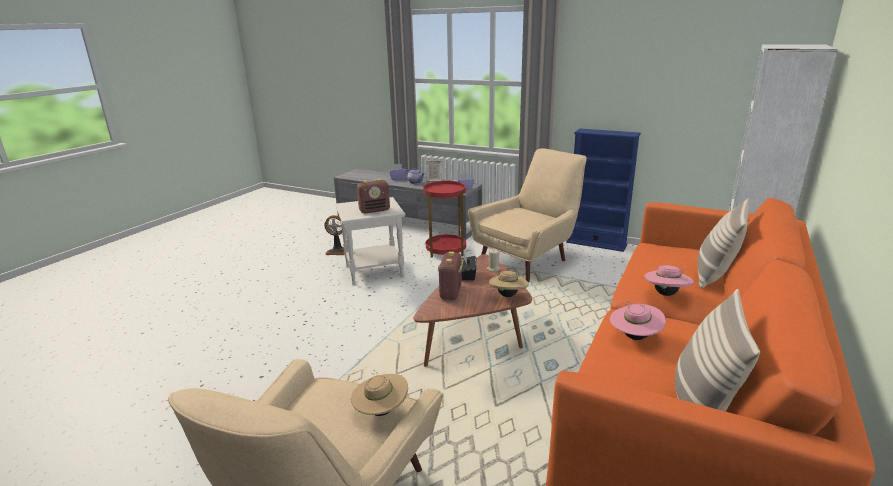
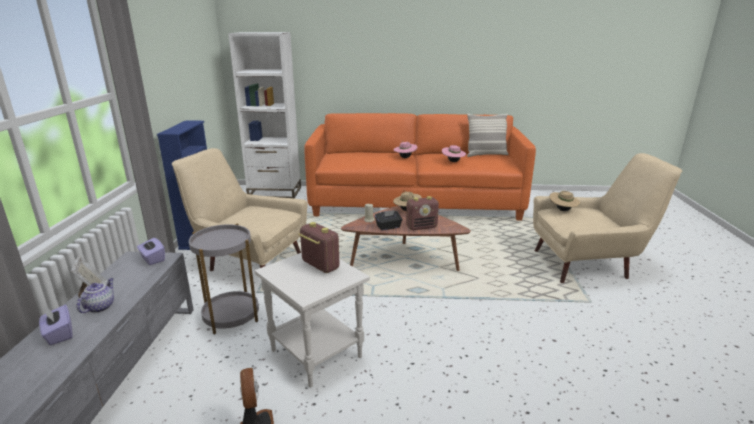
camera: 115 degrees left, 0 degrees up
(446, 250) = (231, 316): red side table -> grey side table
(715, 276) = (369, 152): pillow -> none

